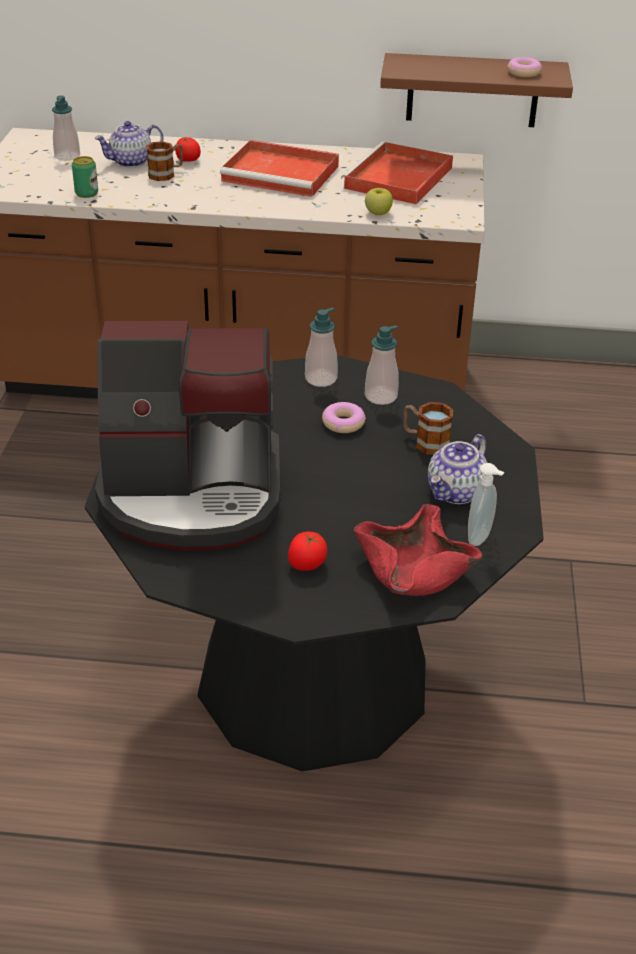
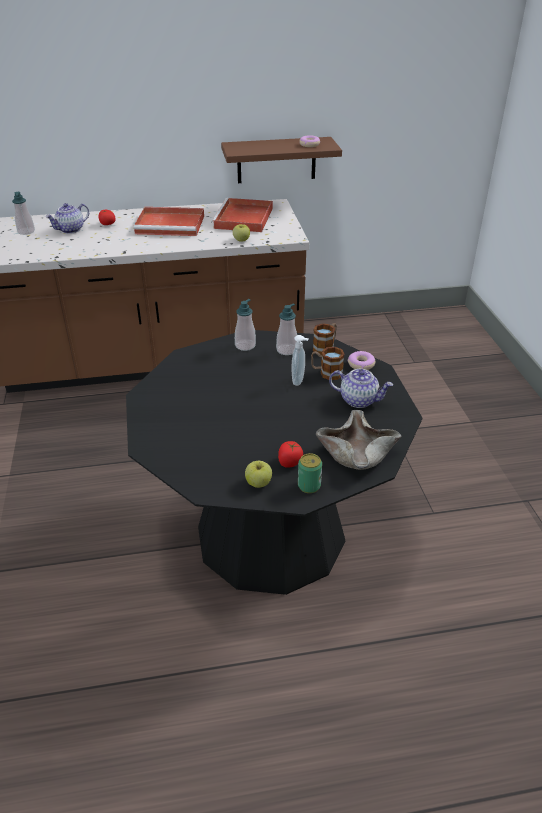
camera: 15 degrees left, 0 degrees up
(86, 193) = (49, 253): can -> can (309, 486)
(166, 174) = (97, 234): mug -> mug (325, 347)
(193, 494) = (196, 432): coffee machine -> none
(248, 584) = (258, 483): none -> apple
(343, 423) = (271, 370): donut -> donut (361, 364)
(413, 571) = (356, 453): red bowl -> beige bowl
(456, 492) = (359, 400): teapot -> teapot turned 90 degrees counterclockwise
(481, 538) = (387, 425): soap dispenser -> soap dispenser (299, 381)

